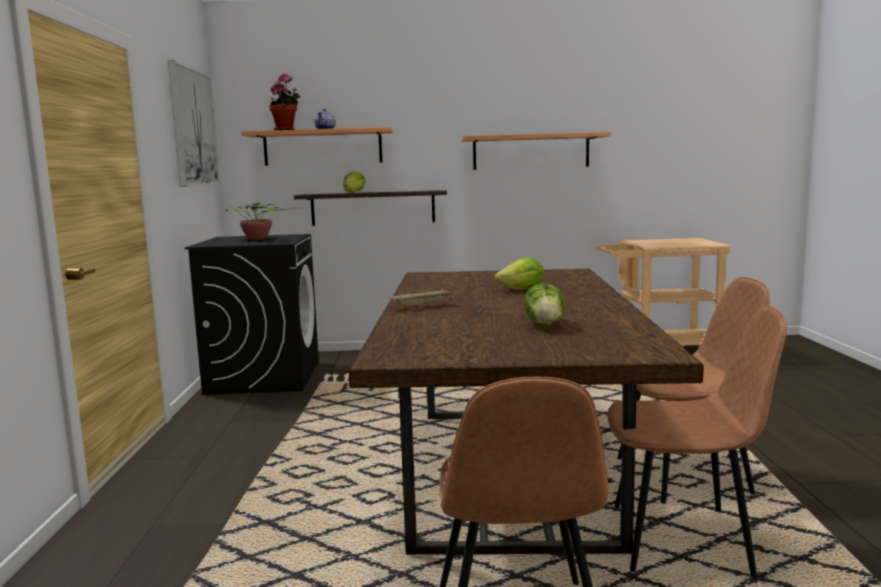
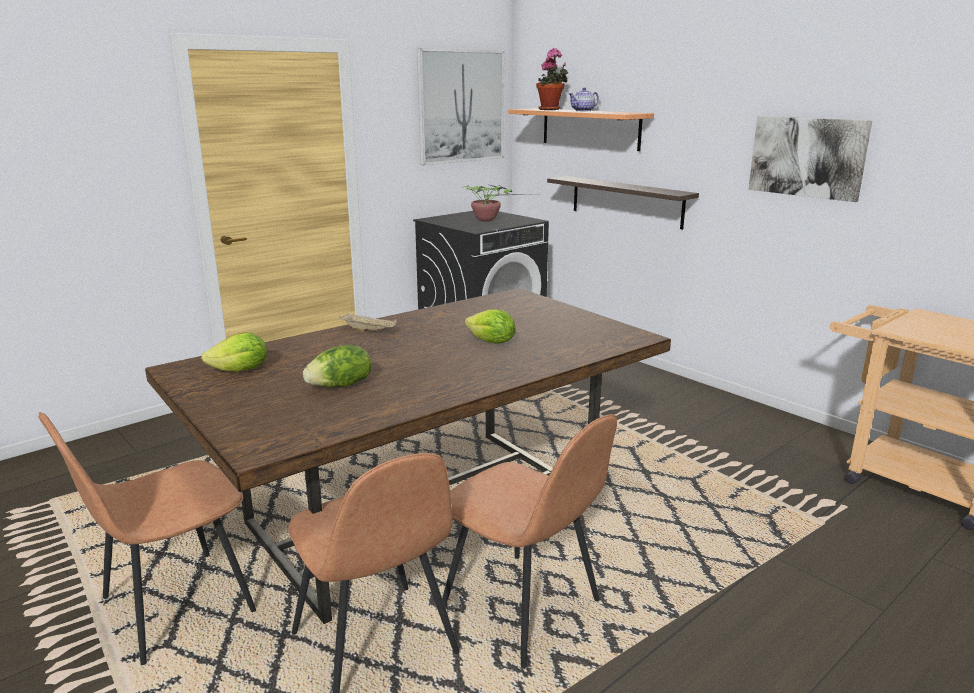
camera: 50 degrees right, 10 degrees up
(354, 192) = (603, 182): lettuce -> lettuce (241, 371)
(531, 152) = (807, 157): shelf -> picture

